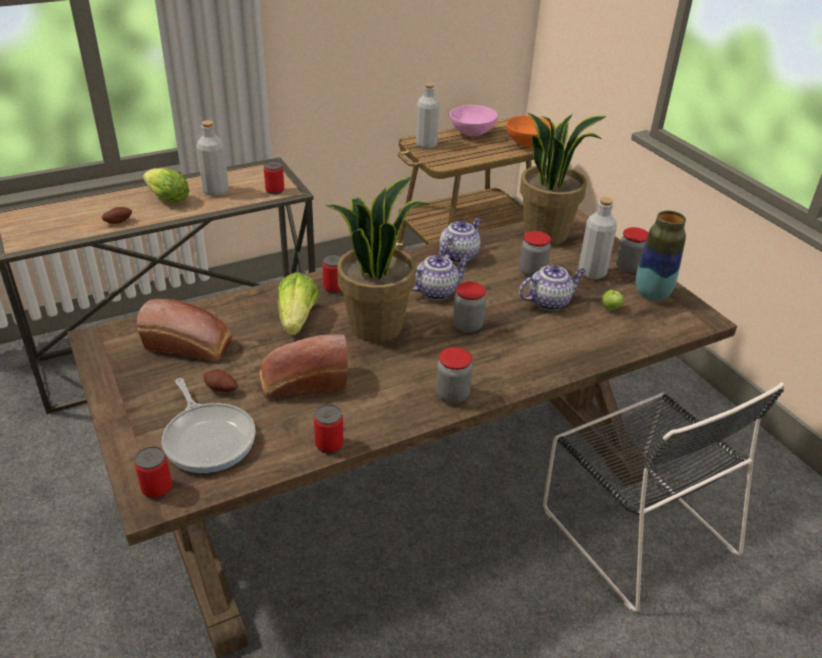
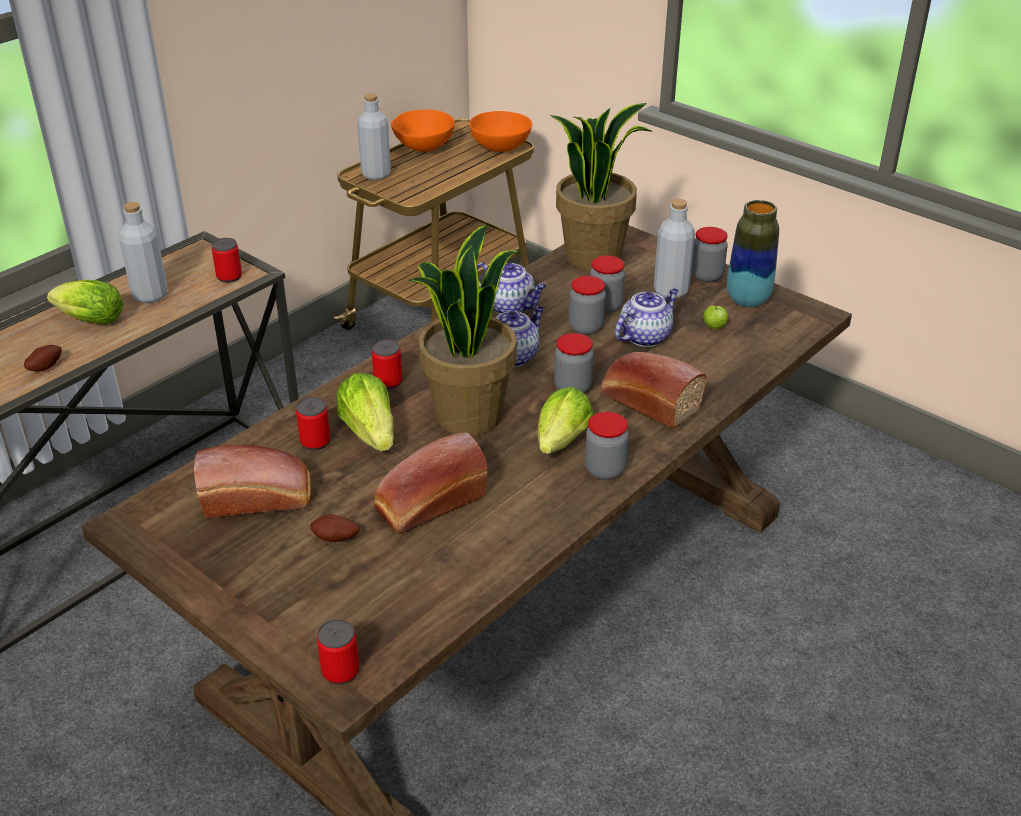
camera: 20 degrees left, 0 degrees up
(209, 438) = (361, 598): frying pan -> none
(329, 444) = (505, 563): can -> can (315, 442)
(430, 366) = (560, 444): none -> lettuce
(459, 255) = (510, 307): teapot -> teapot turned 105 degrees clockwise
(472, 132) = (423, 146): pink bowl -> orange bowl
(507, 284) = (586, 327): none -> jar
(519, 352) = (647, 402): none -> bread
(634, 527) = (788, 573): black chair -> none

